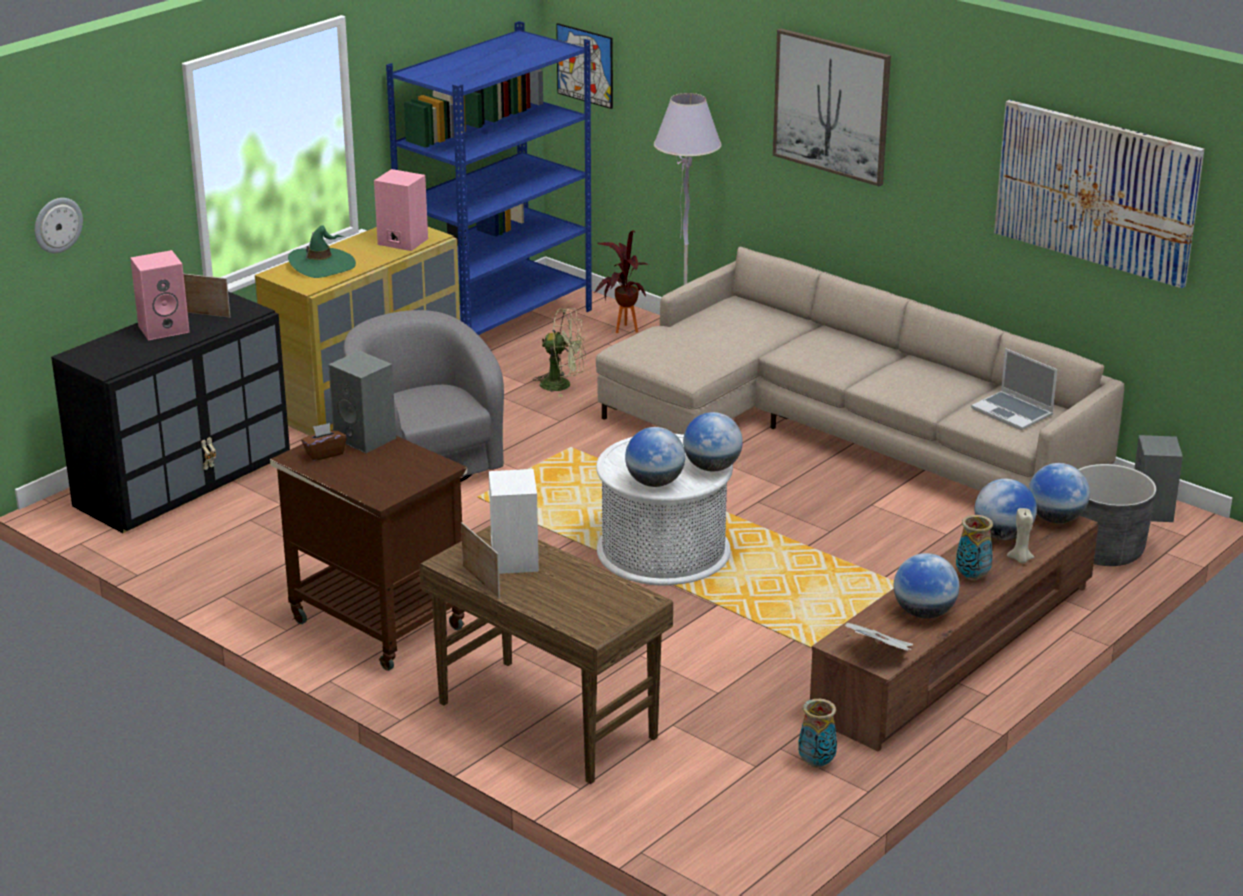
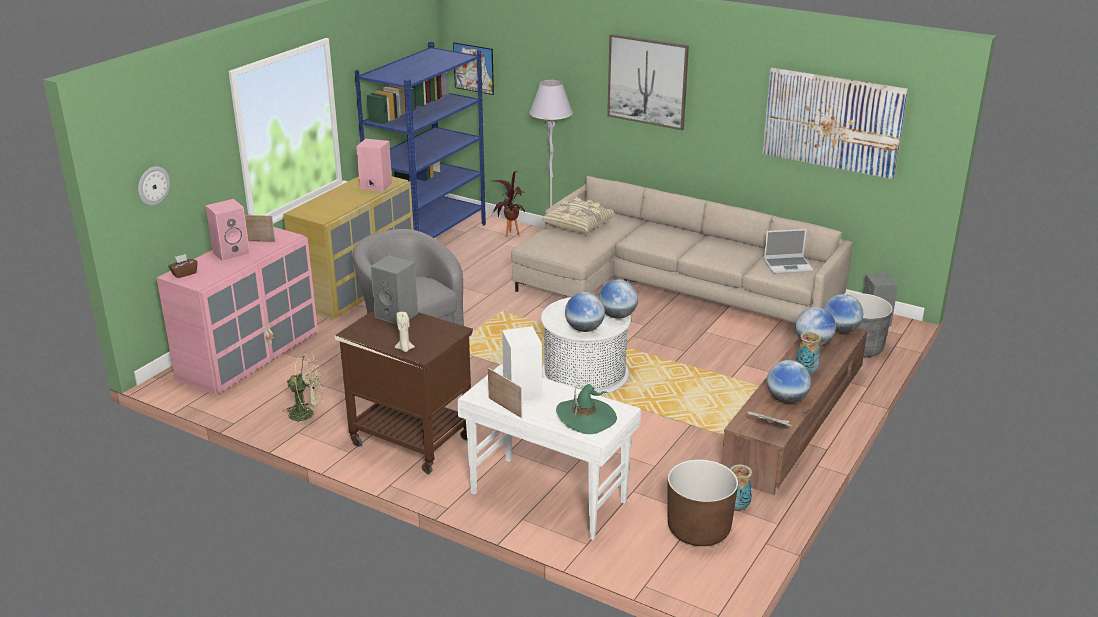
camera: 10 degrees left, 0 degrees up
(185, 481) = (250, 355): black cabinet -> pink cabinet
(322, 265) = (327, 204): green hat -> green hat (586, 417)
(324, 454) = (372, 328): brown tissue box -> brown tissue box (184, 273)
(545, 721) = (547, 498): brown console table -> white console table
(562, 385) = (483, 272): green fan -> green fan (307, 414)
(709, 326) = (578, 226): none -> beige pillow
(748, 787) = (698, 529): none -> brown planter
(1013, 412) = (788, 265): laptop -> laptop turned 45 degrees counterclockwise
(1020, 559) = (831, 358): beige candle -> beige candle (404, 349)

